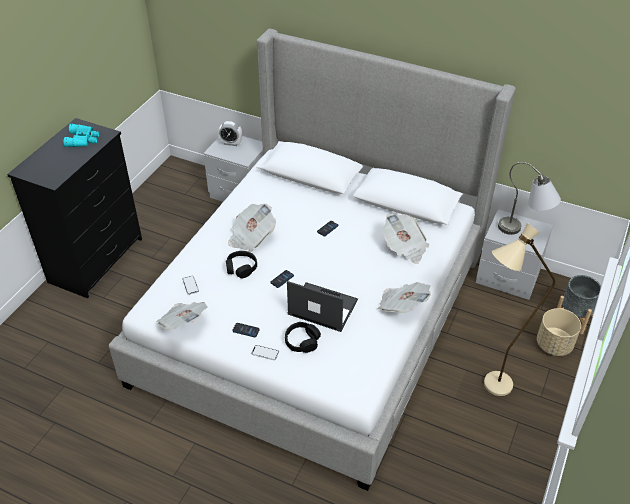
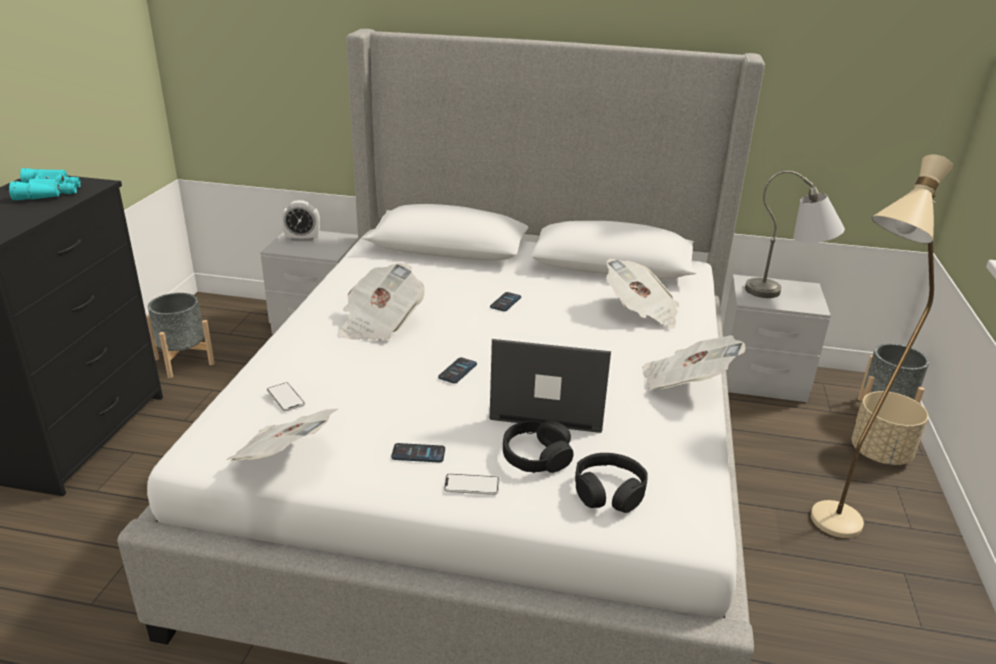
camera: 15 degrees left, 15 degrees down
(156, 213) = (183, 361): none -> grey planter
(241, 268) = (377, 363): black headphones -> black headphones (609, 492)

